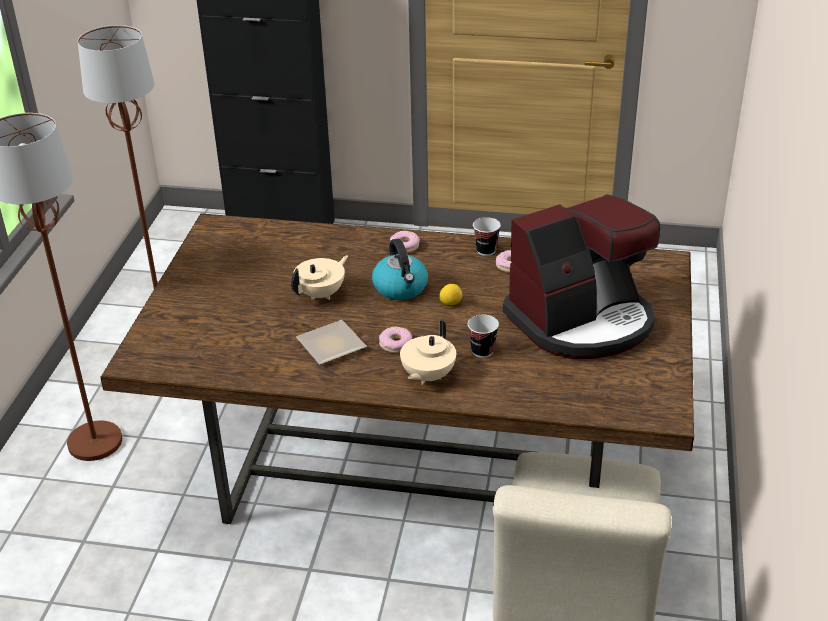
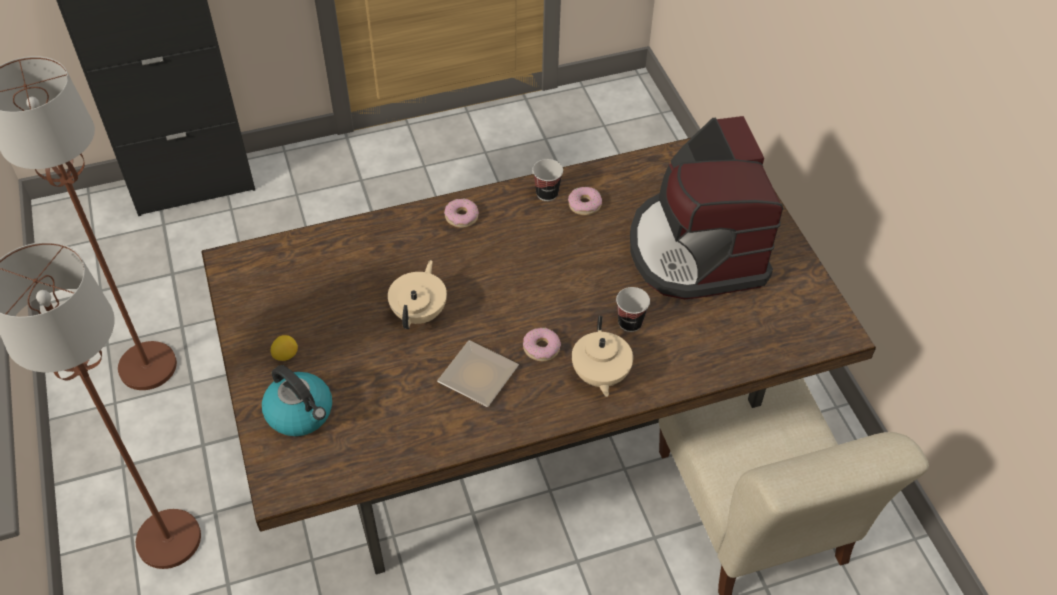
camera: 30 degrees left, 15 degrees up
(401, 288) = (496, 274): kettle -> kettle (301, 413)
(450, 303) = (558, 274): lemon -> lemon (285, 355)
(582, 321) = (696, 250): coffee machine -> coffee machine turned 135 degrees clockwise

